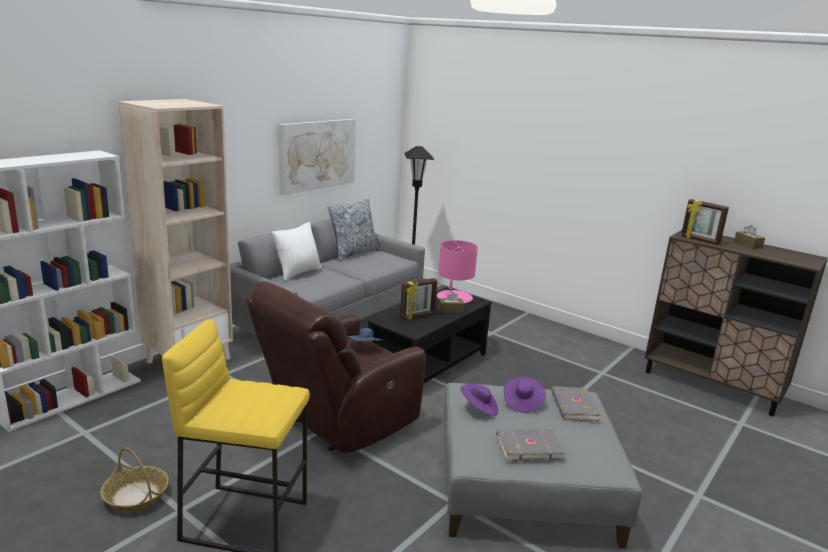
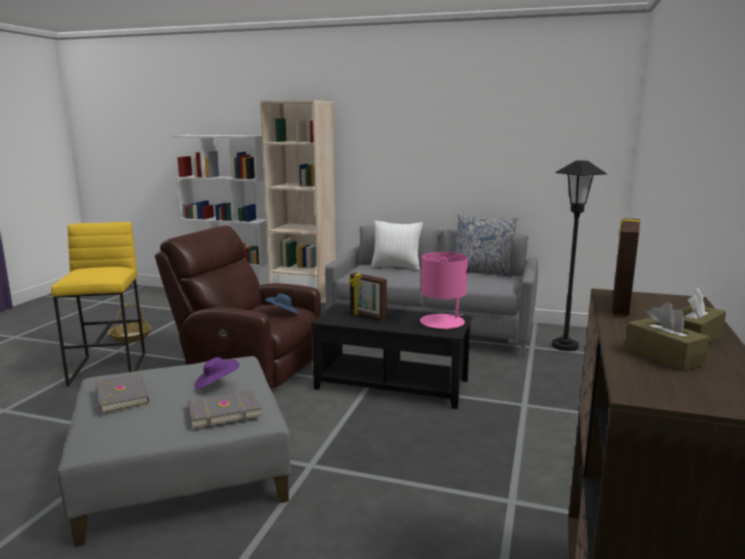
camera: 70 degrees right, 5 degrees down
(317, 155) = (479, 164): picture -> none
(450, 310) = (404, 325): brown tissue box -> brown tissue box (663, 356)
(479, 408) = (193, 367): purple hat -> none

